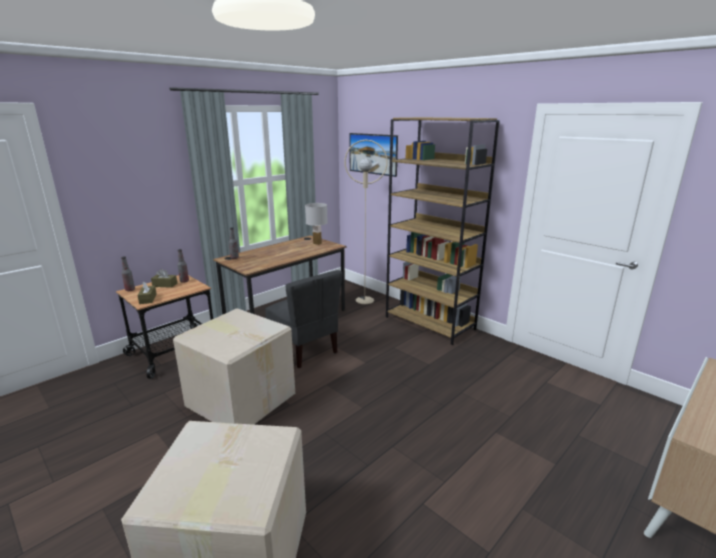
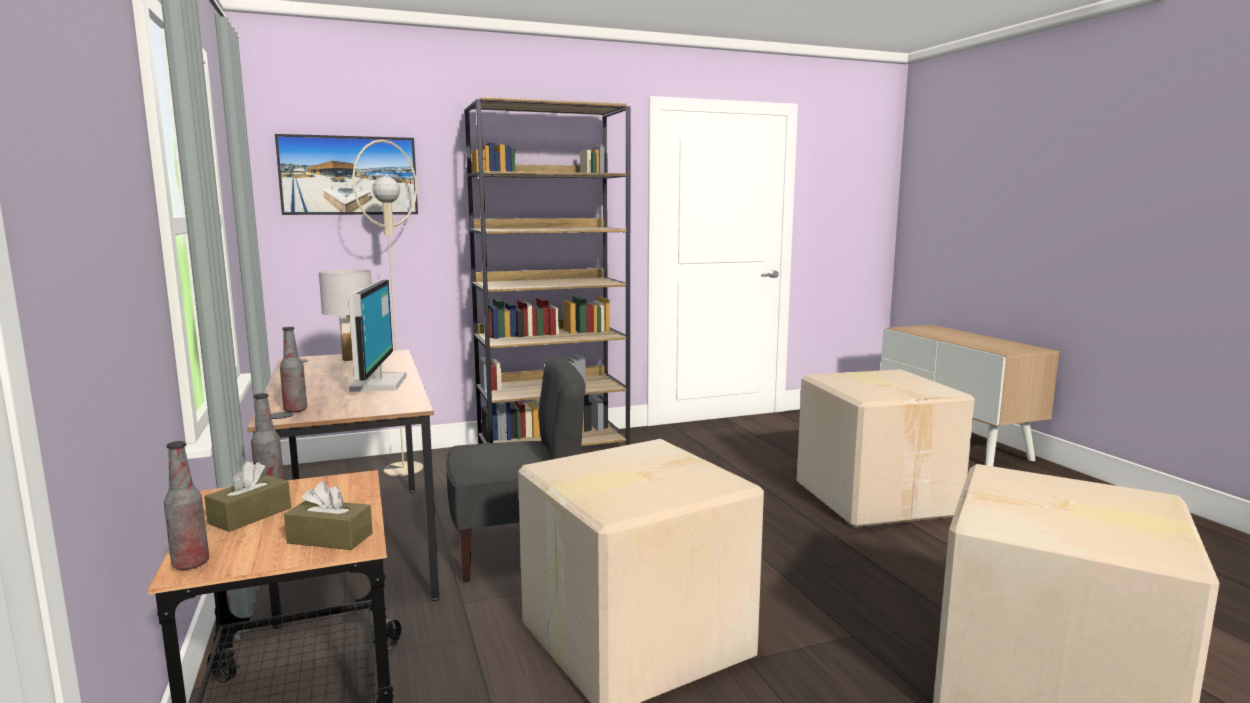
camera: 65 degrees left, 10 degrees down
(280, 257) = (375, 383): none -> monitor
(478, 458) = (876, 498): none -> cardboard box

